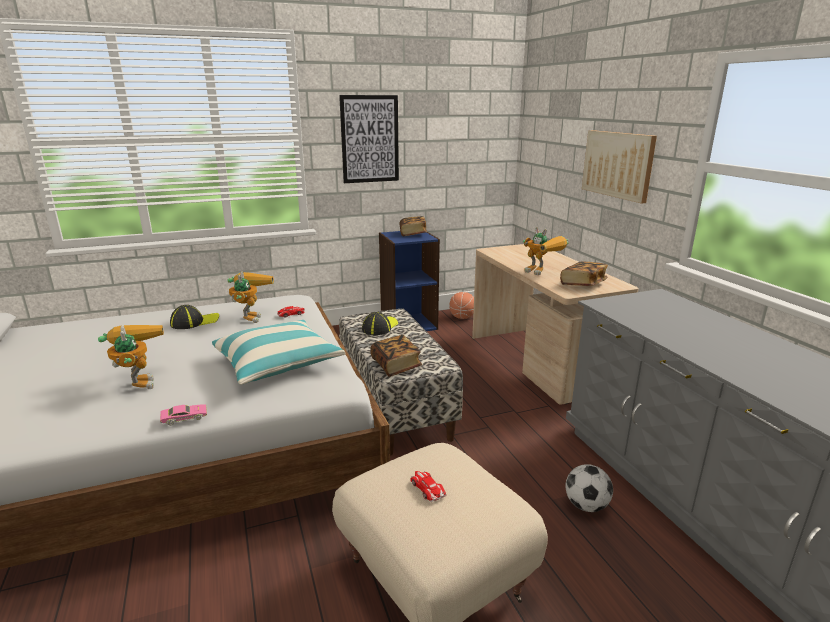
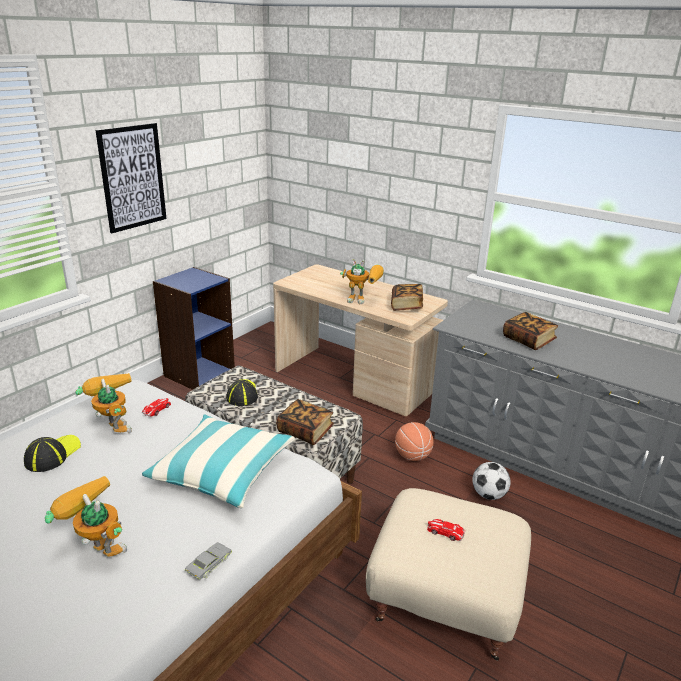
camera: 35 degrees left, 5 degrees up
(184, 417) = (209, 564): pink toy car -> grey toy car
(413, 234) = (193, 276): book -> book (528, 340)
(462, 317) = (245, 351): basketball -> basketball (412, 456)
(618, 164) = (402, 189): picture -> none

